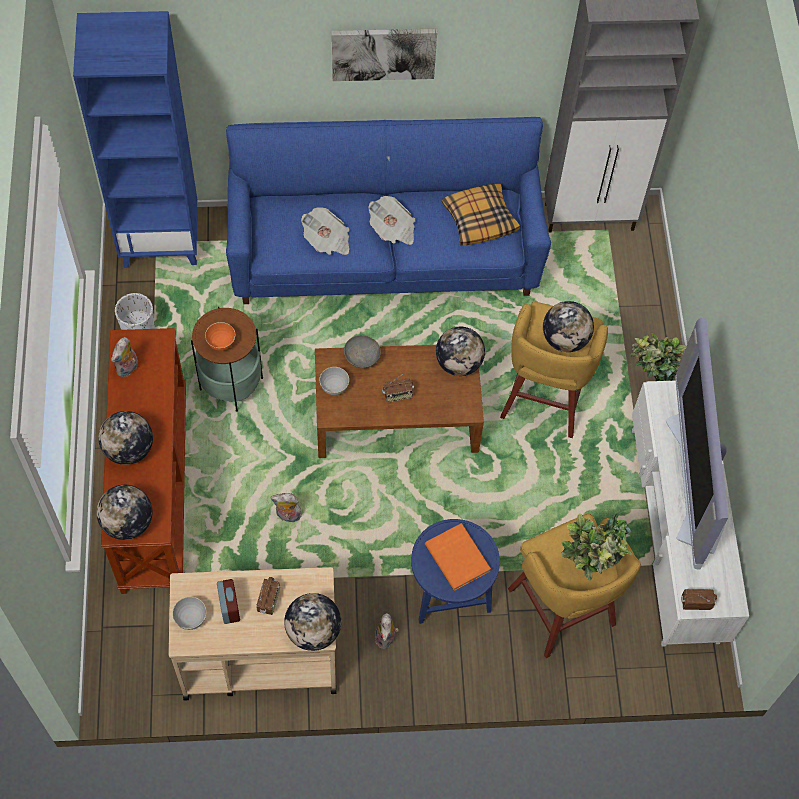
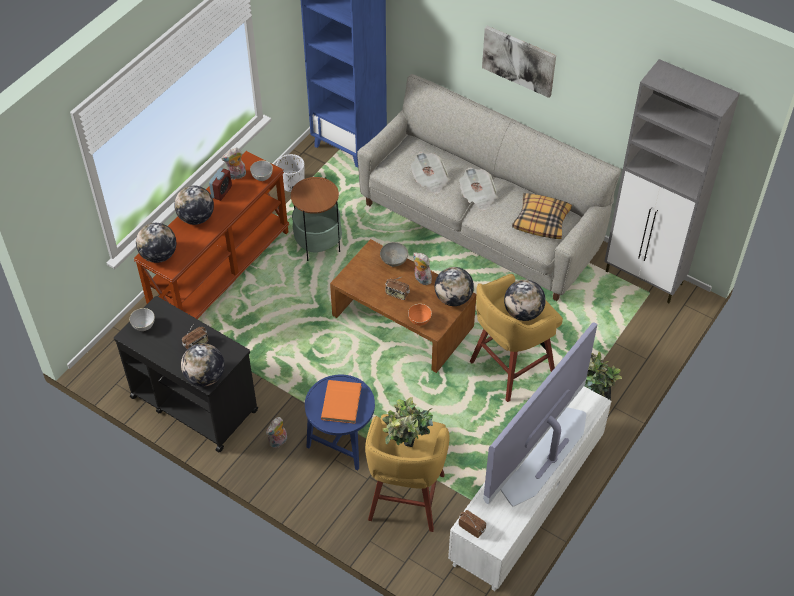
camera: 40 degrees right, 10 degrees down
(221, 343) = (308, 198): orange bowl -> orange bowl (419, 321)
(229, 607) = (170, 334): alarm clock -> alarm clock (221, 192)
(258, 658) = (193, 403): beige cart -> black cart
(287, 516) = (283, 336): plush toy -> plush toy (421, 279)
(334, 387) = (361, 267): grey bowl -> grey bowl (262, 177)
(385, 256) = (480, 226): blue sofa -> grey sofa

